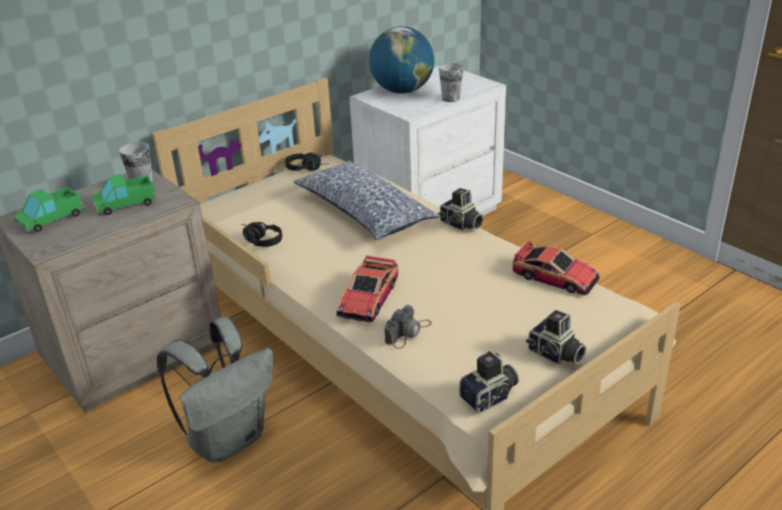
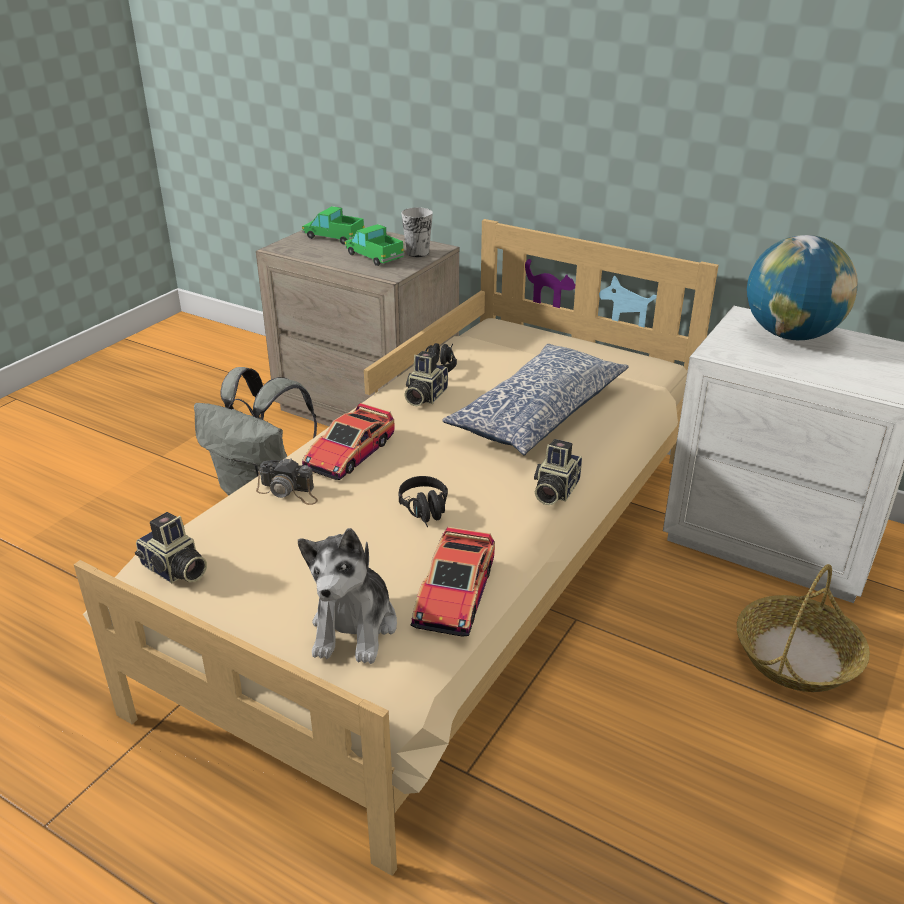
camera: 70 degrees right, 0 degrees up
(308, 168) = (625, 357): black headphones -> black headphones (427, 513)
(368, 298) = (349, 453): toy car -> toy car turned 60 degrees counterclockwise
(451, 98) = (805, 373): cup -> none
(530, 238) = (796, 656): none -> basket
(555, 354) = (265, 613): camera -> camera (424, 396)
(578, 319) = (354, 627): none -> plush toy

